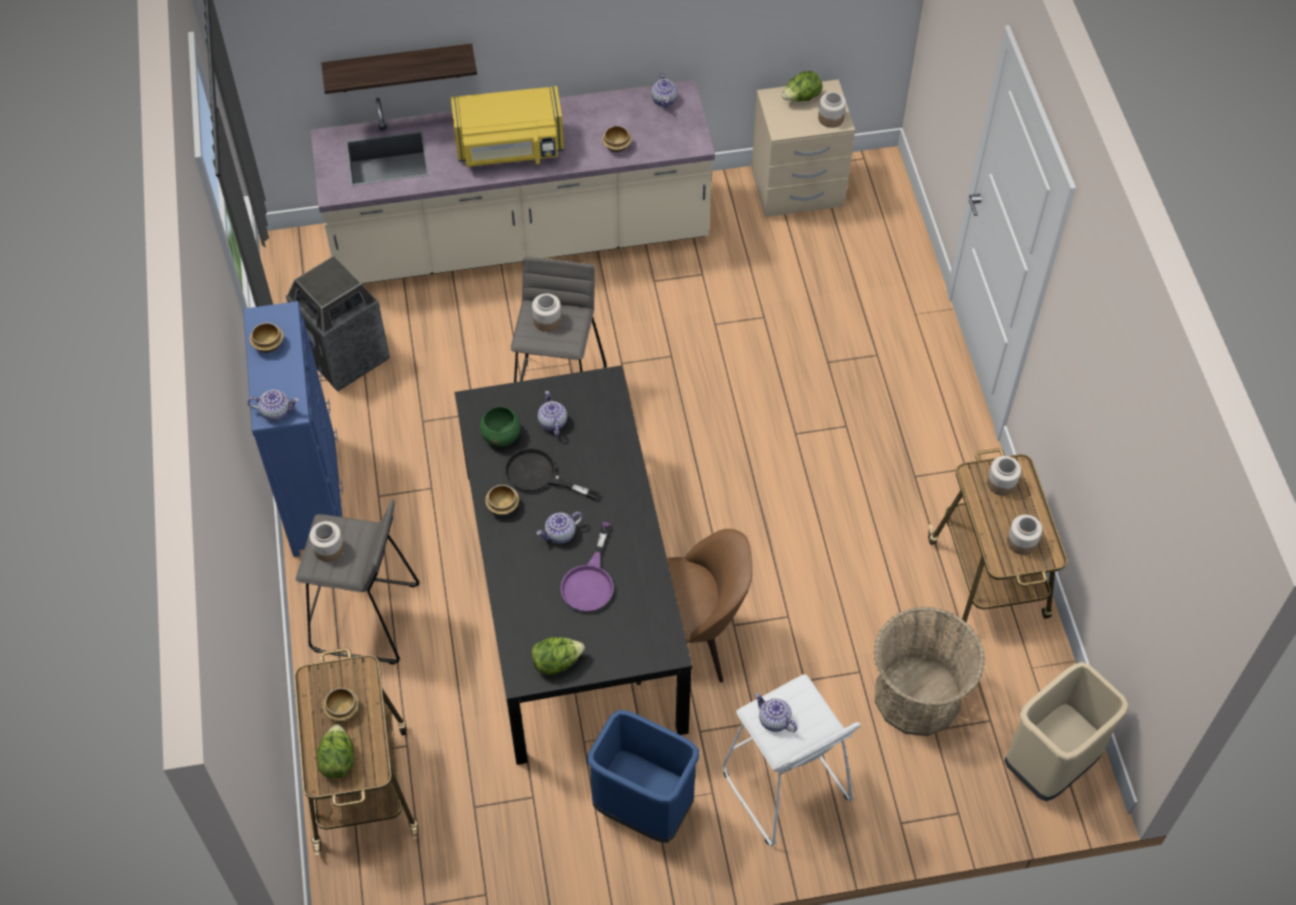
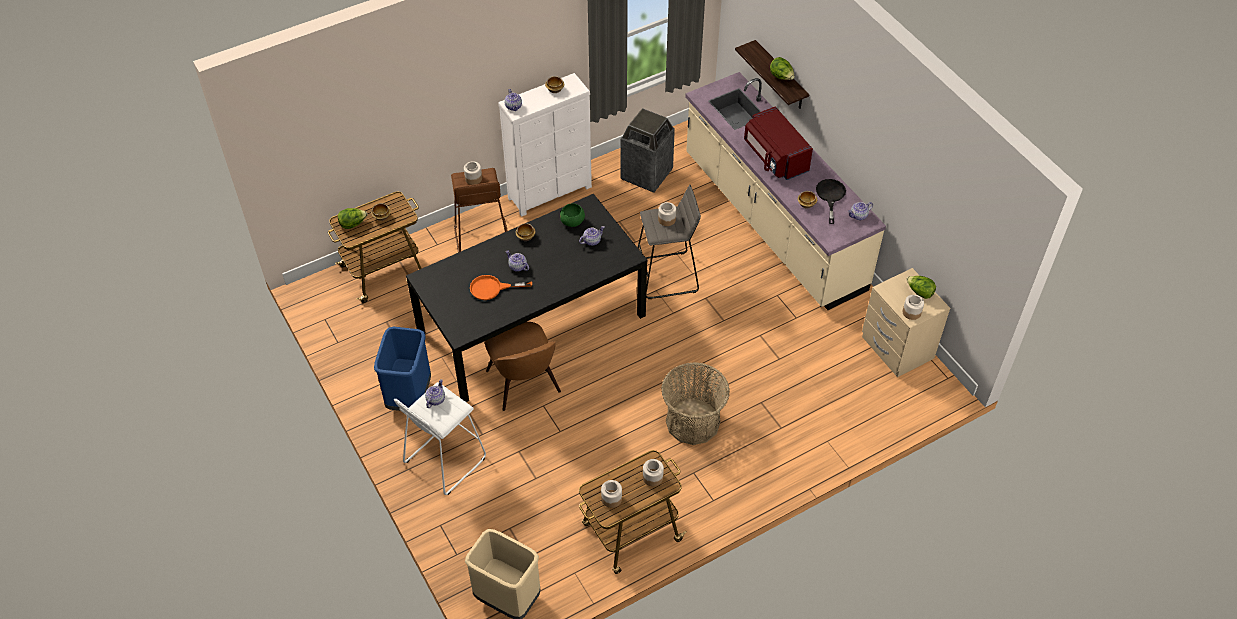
camera: 70 degrees right, 5 degrees down
(315, 494) = (550, 193): blue dresser -> white dresser
(366, 619) = (482, 240): grey stool -> brown stool
(510, 149) = (774, 157): yellow microwave -> red microwave
(539, 476) = (552, 246): black frying pan -> black frying pan (830, 196)
(556, 662) = (435, 289): lettuce -> lettuce (781, 77)
(590, 581) = (492, 288): purple frying pan -> orange frying pan
(917, 696) = (530, 513): basket -> basket (692, 421)

